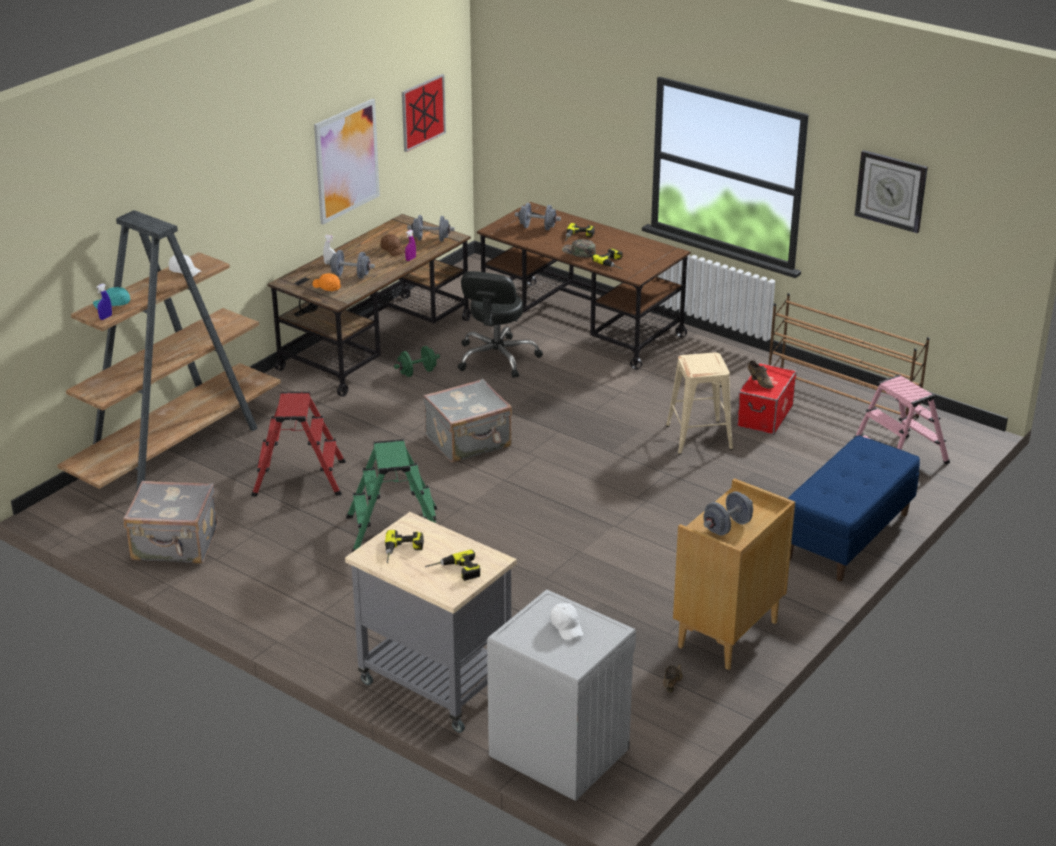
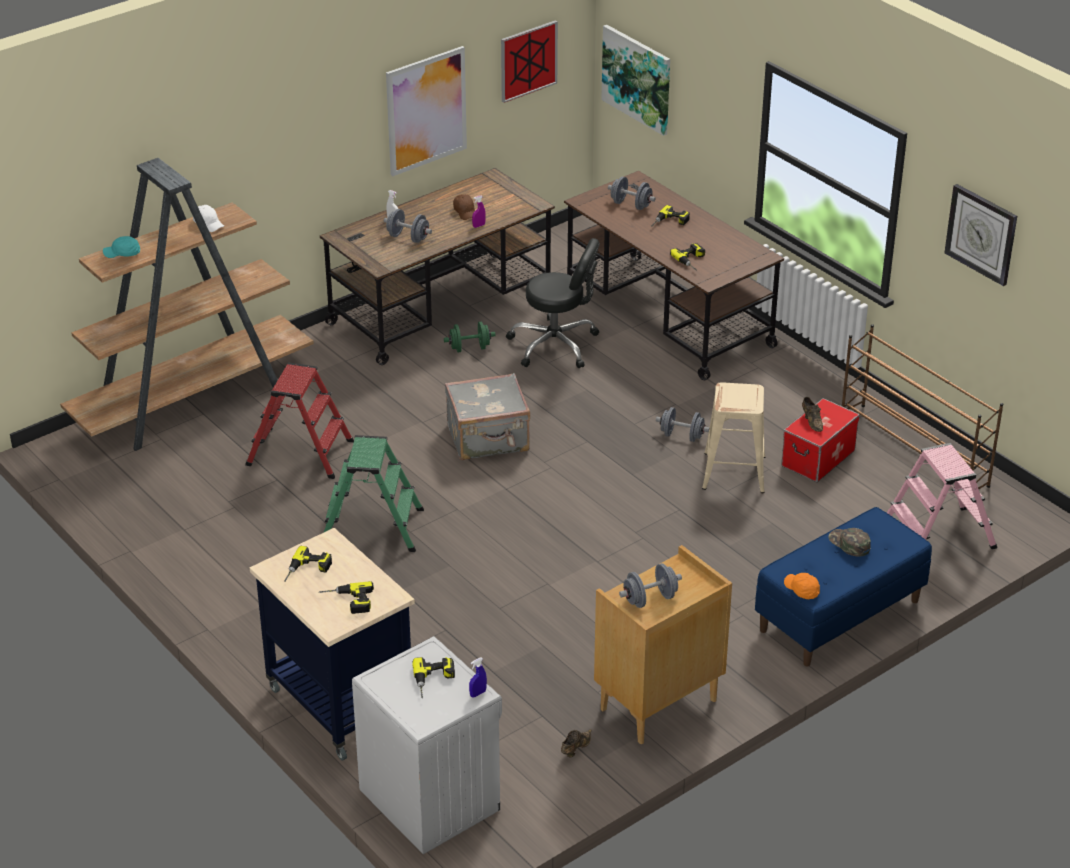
camera: 15 degrees right, 5 degrees up
(106, 317) = (109, 268): blue spray bottle -> blue spray bottle (478, 693)
(175, 545) = (151, 507): grey suitcase -> none
(327, 287) = (377, 248): orange cap -> orange cap (801, 590)
(431, 239) = (511, 204): grey dumbbell -> grey dumbbell (682, 436)
(435, 685) = (339, 705): grey cart -> blue cart
(496, 360) = (558, 346): black office chair -> black office chair turned 105 degrees counterclockwise
(519, 119) = (637, 79): none -> picture
(567, 627) = (434, 681): white cap -> power drill
(578, 252) = (661, 242): green cap -> green cap (849, 544)

